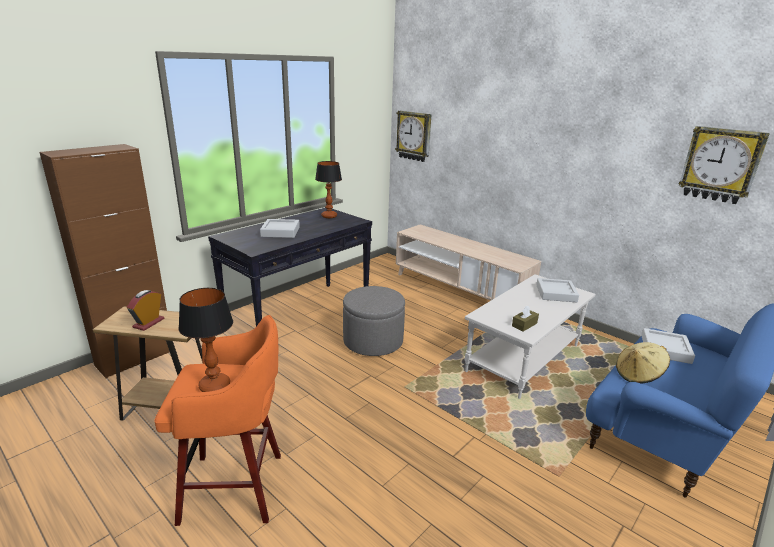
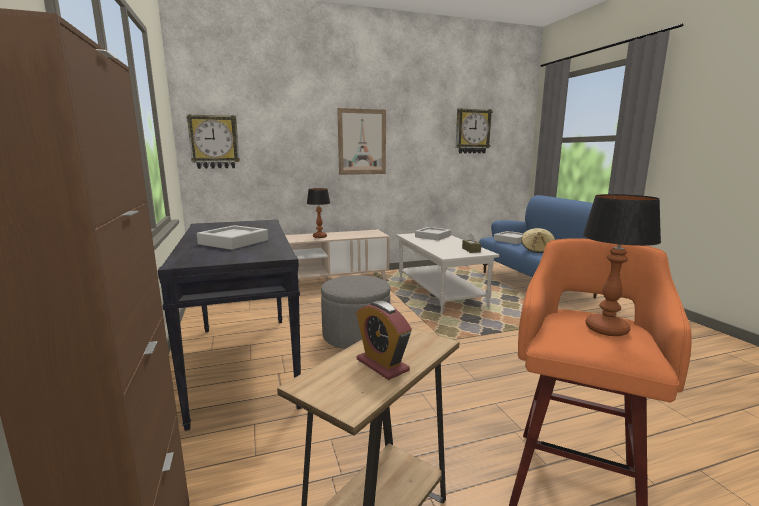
camera: 60 degrees left, 10 degrees down
(329, 216) = (226, 225): table lamp -> table lamp (319, 237)
(542, 155) = (362, 142): none -> picture

